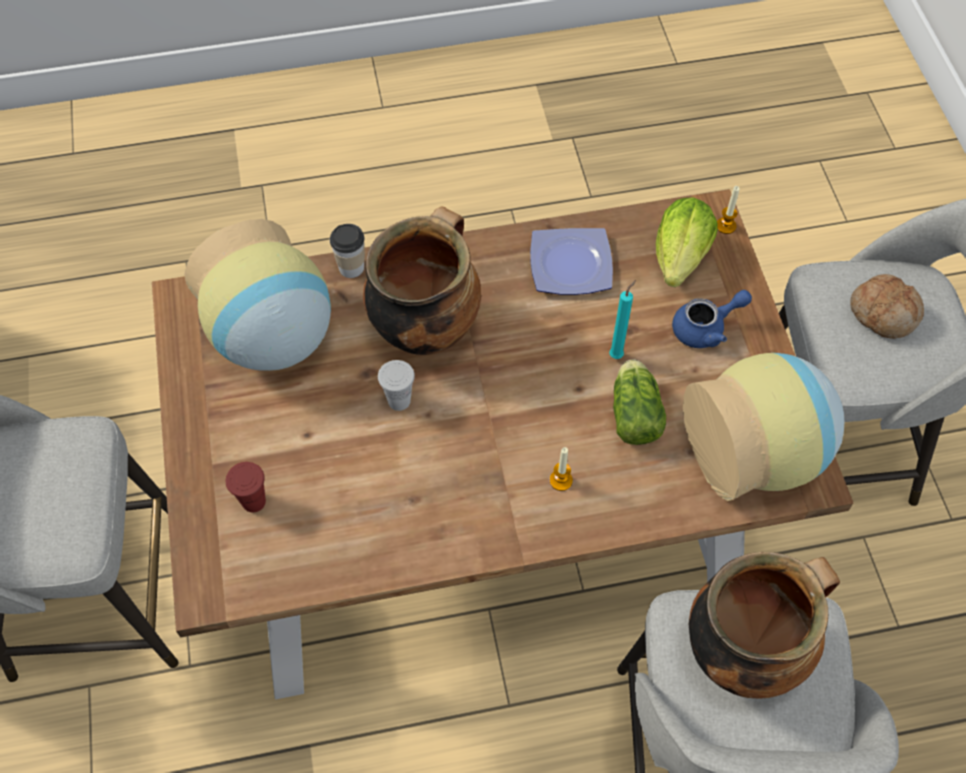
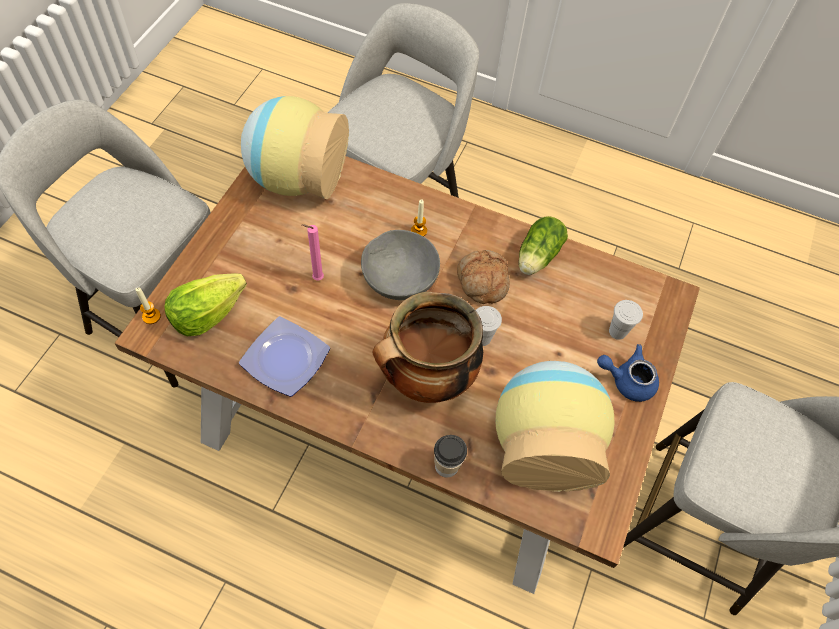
camera: 150 degrees left, 0 degrees up
(253, 501) = (617, 331): red cup -> white cup
(533, 408) = (399, 280): none -> grey bowl
(617, 354) = (316, 278): turquoise candle -> pink candle
(634, 411) = (340, 240): lettuce -> lettuce (536, 257)
(706, 328) = (245, 259): blue teapot -> blue teapot (627, 380)
(744, 649) = (387, 127): cooking pot -> none
(884, 313) = (116, 222): bread -> bread (481, 281)

